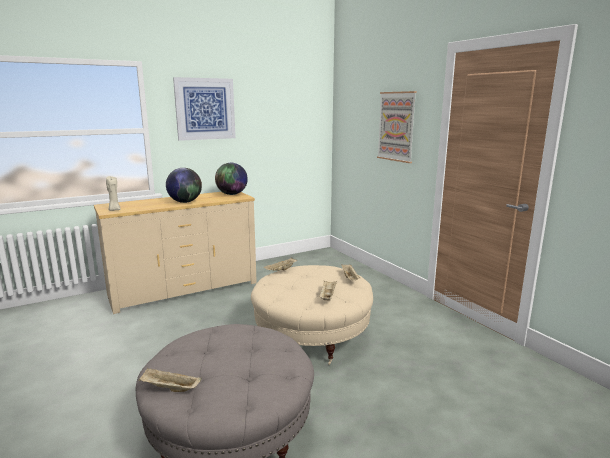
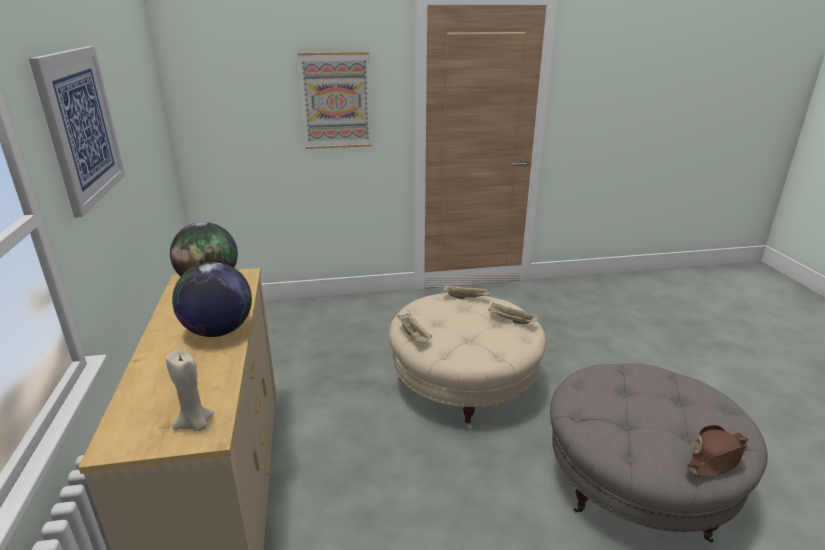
camera: 70 degrees left, 10 degrees up
(169, 388) = (716, 458): beige tray -> brown hat

